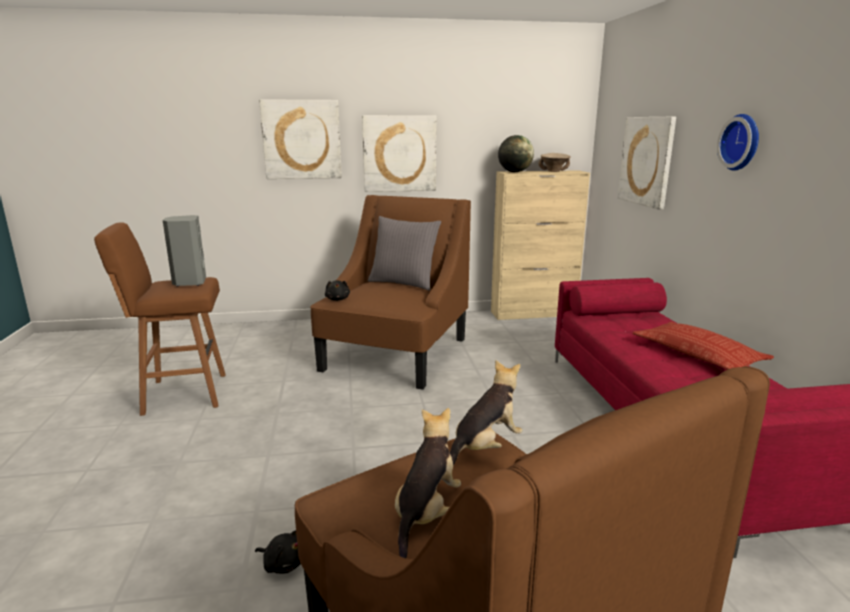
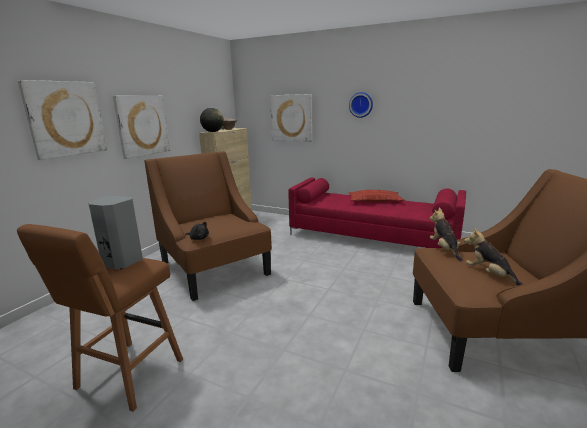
camera: 55 degrees left, 0 degrees up
(283, 564) = (404, 370): black plush toy -> none
(403, 283) = (207, 216): grey pillow -> none

